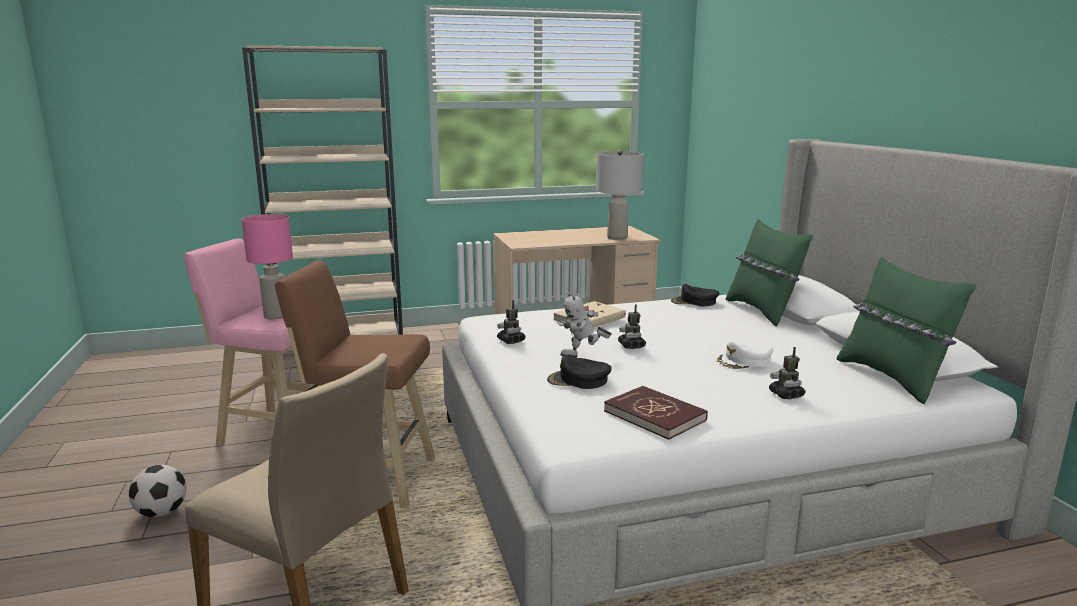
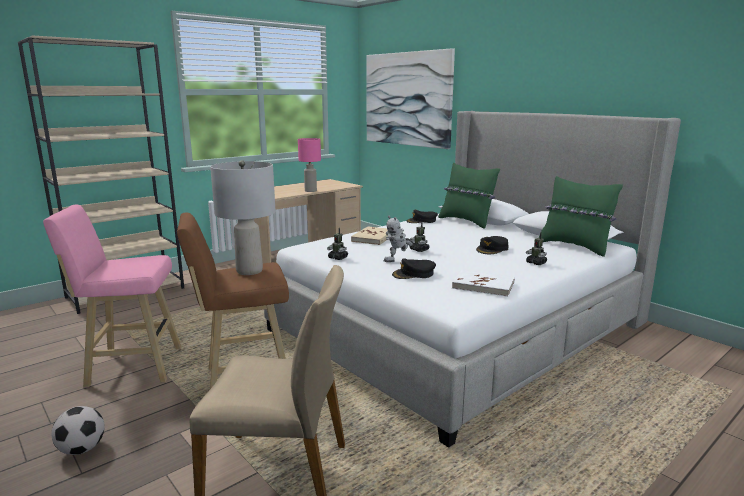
camera: 25 degrees left, 0 degrees up
(276, 316) = (135, 265): pink table lamp -> pink table lamp (310, 191)
(617, 237) = (332, 186): grey table lamp -> grey table lamp (249, 271)
(655, 415) = (483, 285): red book -> white book
(743, 117) = (407, 99): none -> picture
(744, 361) = (492, 249): white cap -> black cap

